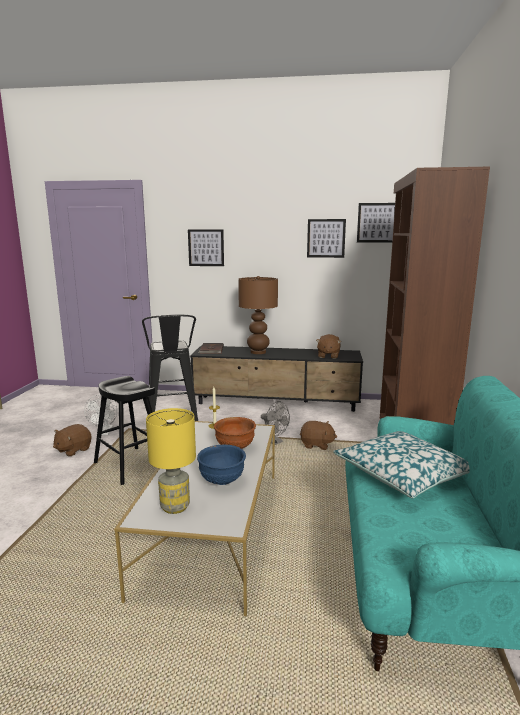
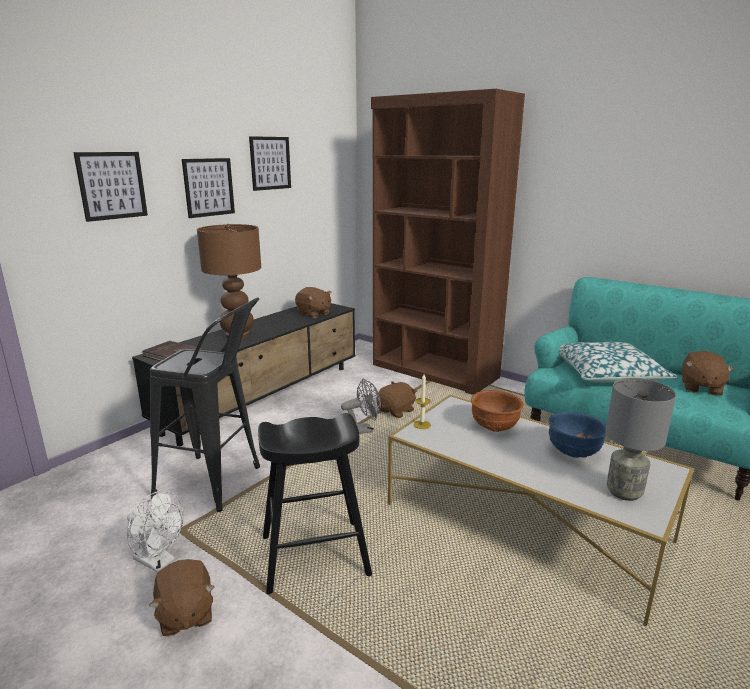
camera: 60 degrees left, 5 degrees up
(175, 507) = (624, 492): yellow table lamp -> grey table lamp
(377, 223) = (314, 142): picture -> picture (208, 187)
(451, 533) = (700, 387): none -> brown plush toy

